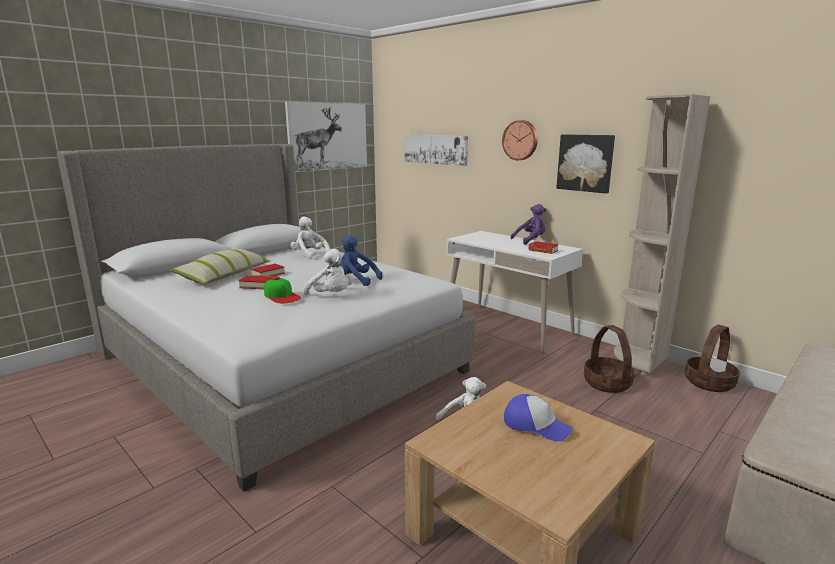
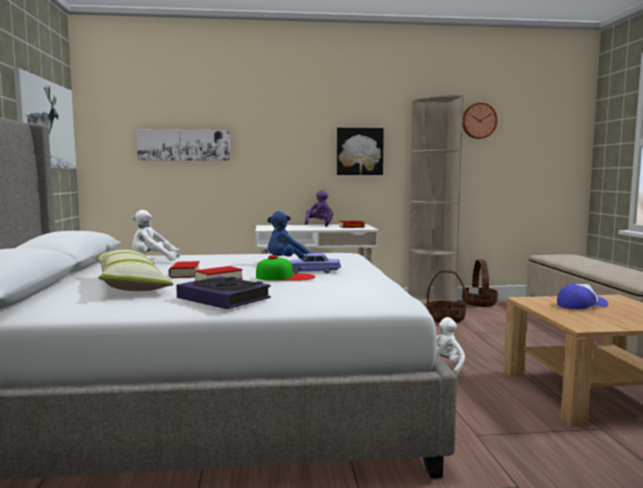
camera: 50 degrees left, 10 degrees down
(203, 302) = (224, 298): none -> book
(331, 295) = (313, 271): white plush toy -> toy car
(520, 140) = (293, 133): wall clock -> wall clock (478, 121)

